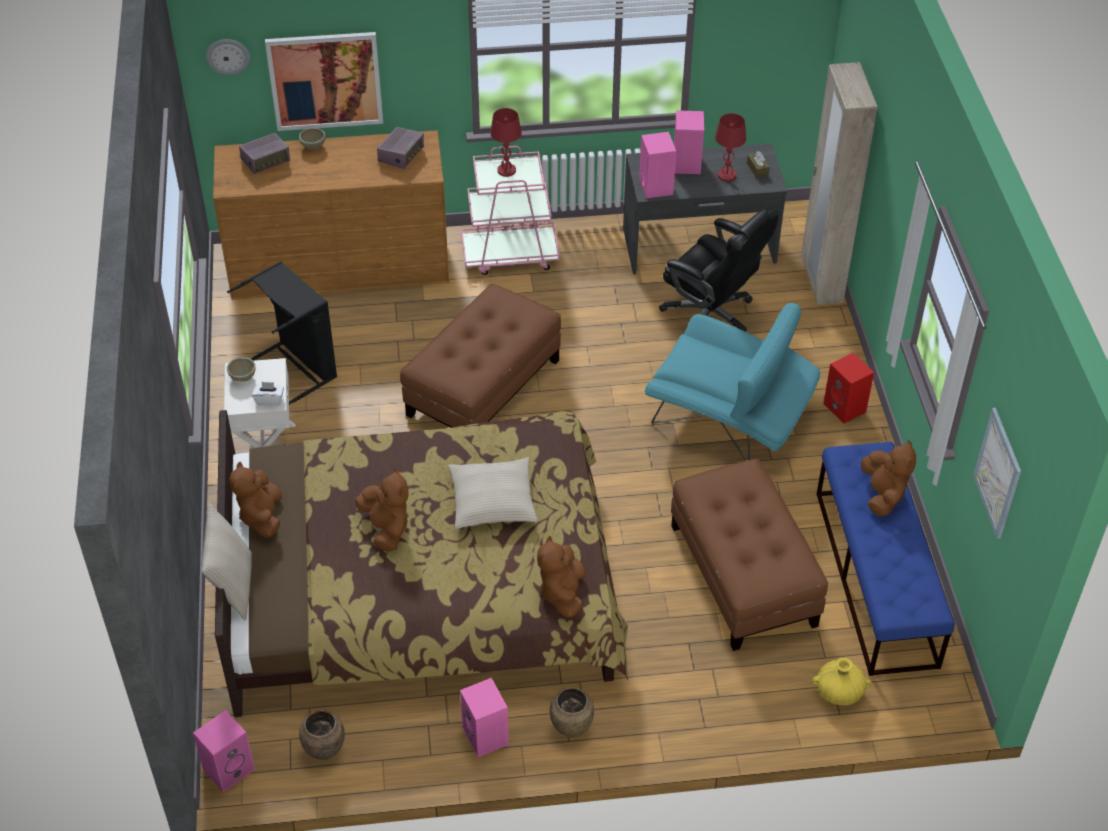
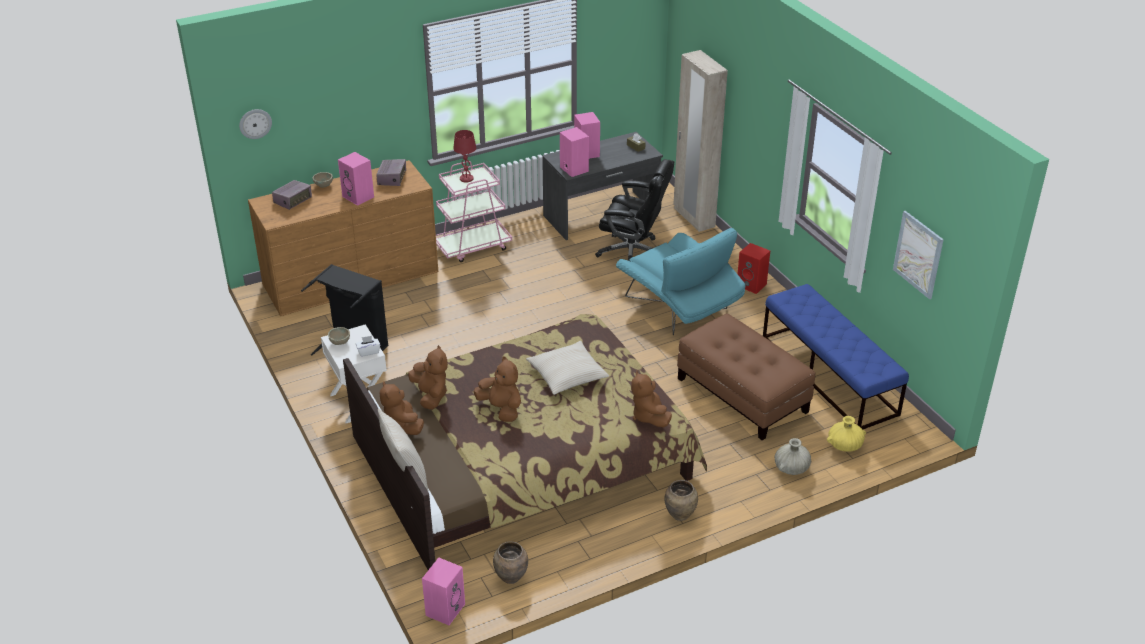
camera: 20 degrees left, 10 degrees down
(325, 80) = (327, 133): picture -> none
(483, 387) = (498, 328): brown ottoman -> none
(486, 736) = (624, 536): pink speaker -> pink speaker (359, 197)
(726, 175) = (617, 154): red table lamp -> none
(729, 418) = (679, 308): turquoise armchair -> turquoise armchair turned 45 degrees clockwise
(750, 704) = (791, 468): none -> beige vase
(883, 495) = (821, 313): brown plush toy -> brown plush toy (431, 395)

